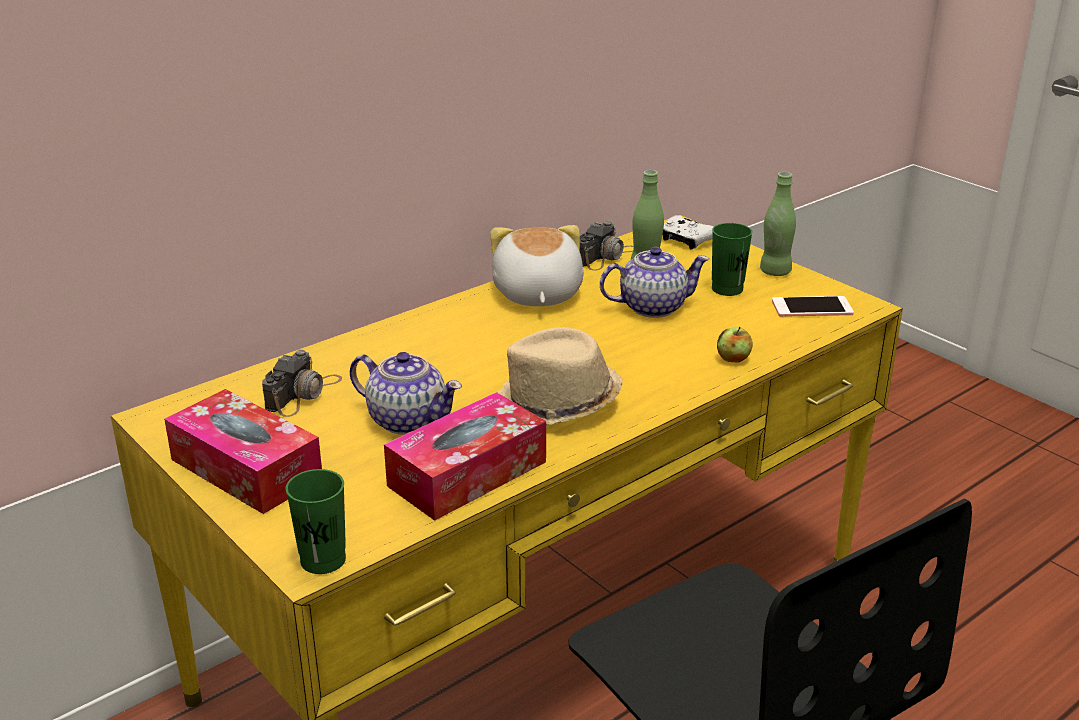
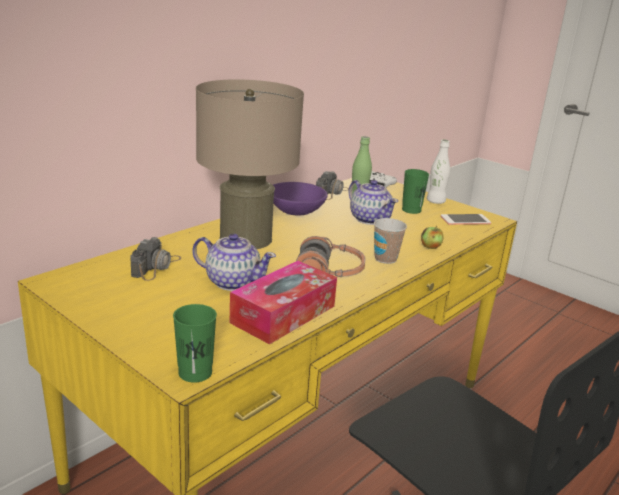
camera: 10 degrees left, 5 degrees down
(246, 469) = (125, 313): tissue box -> none
(445, 345) = (245, 238): none -> beige table lamp
(536, 294) = (295, 211): plush toy -> purple bowl
(557, 404) = (330, 272): beige hat -> headphones
(651, 307) = (370, 219): teapot -> teapot turned 75 degrees clockwise
(652, 381) = (385, 259): none -> cup
(775, 271) = (435, 201): green bottle -> white bottle

